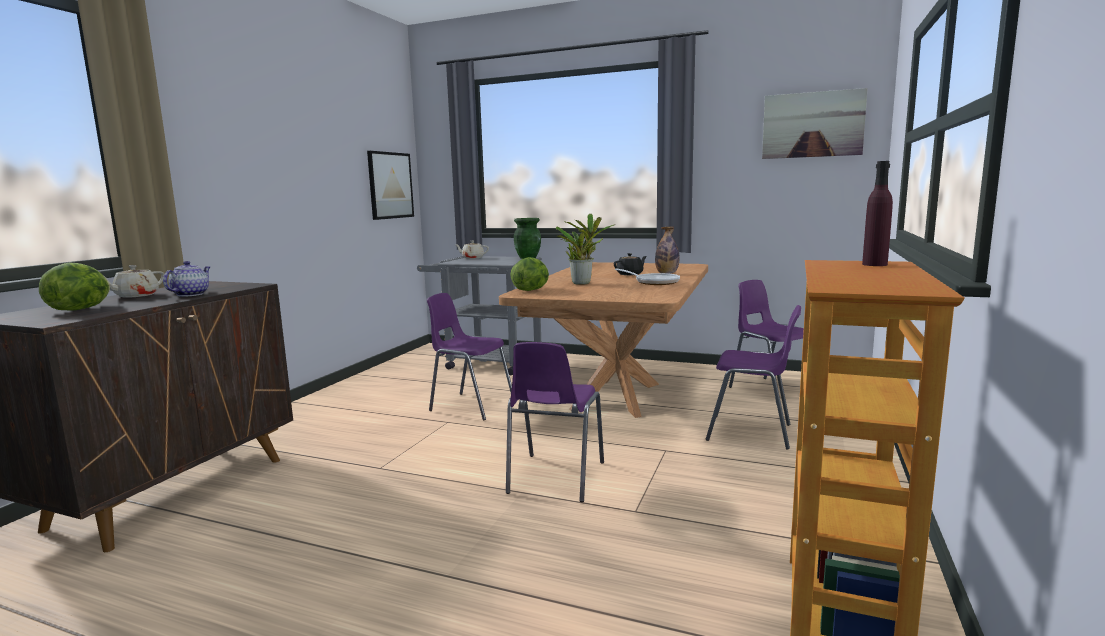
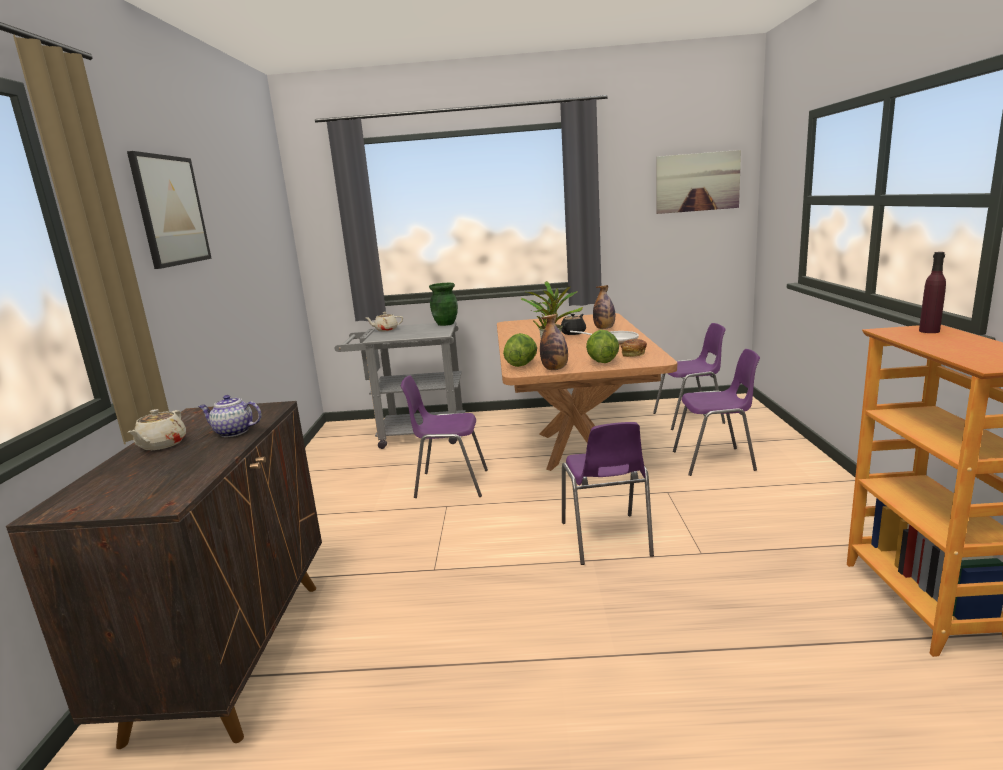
camera: 20 degrees left, 5 degrees up
(81, 309) = (145, 477): lettuce -> lettuce (601, 361)
(191, 294) = (233, 432): teapot -> teapot turned 75 degrees counterclockwise
(390, 185) = (280, 260): picture -> picture (170, 210)
(552, 295) = (555, 369): none -> bottle
(648, 293) = (633, 354): none -> bread
(770, 390) = (690, 418): purple chair -> purple chair turned 135 degrees clockwise

